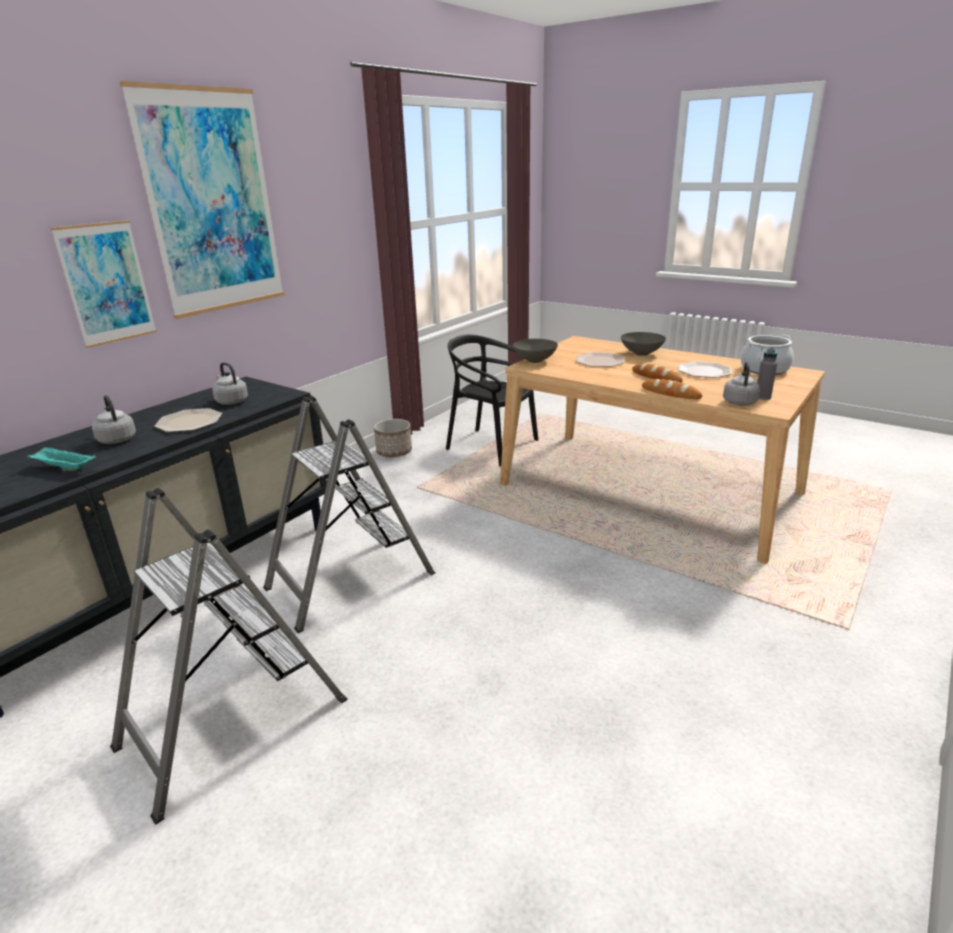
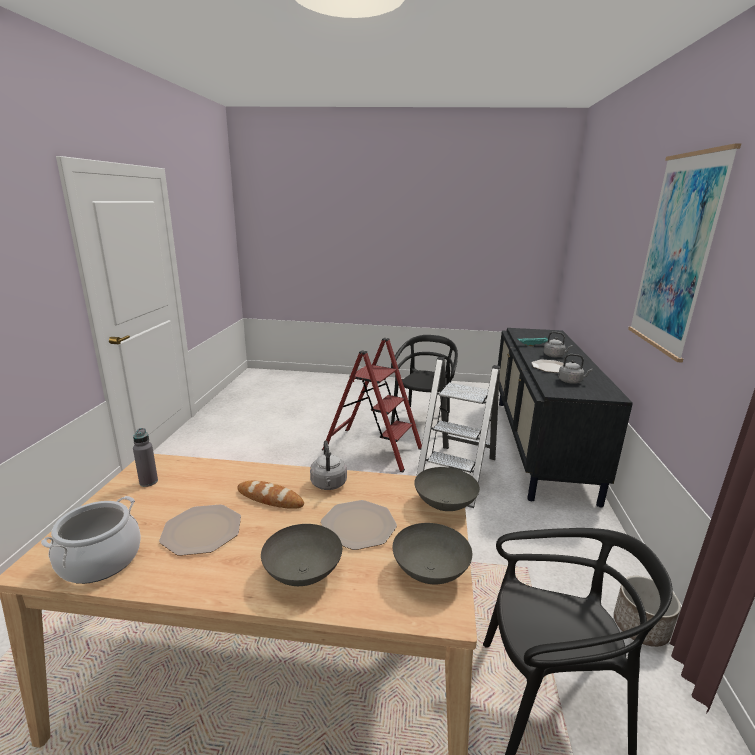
camera: 150 degrees right, 5 degrees down
(106, 283) = (623, 289): picture -> none
(230, 723) = (423, 420): grey step ladder -> black chair
(420, 670) = (371, 448): none -> red step ladder
(574, 346) = (429, 572): none -> grey bowl
(670, 393) = (251, 469): bread -> none
(739, 402) = (179, 469): grey kettle -> grey kettle (329, 485)

